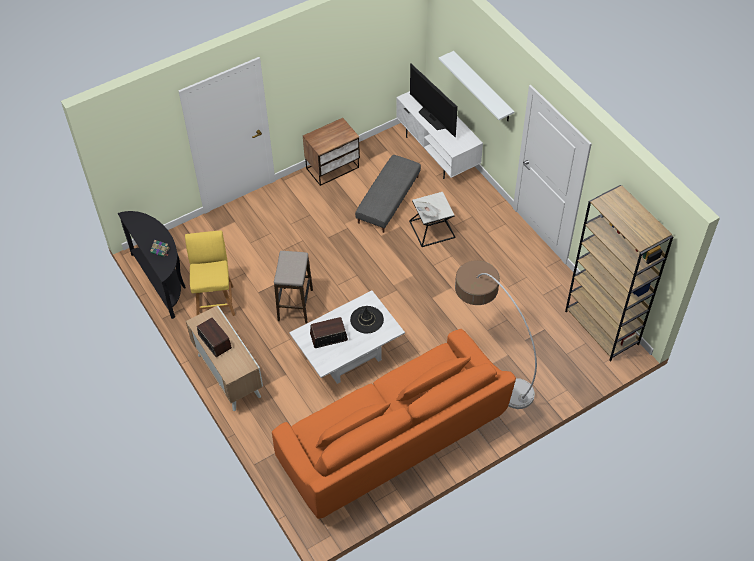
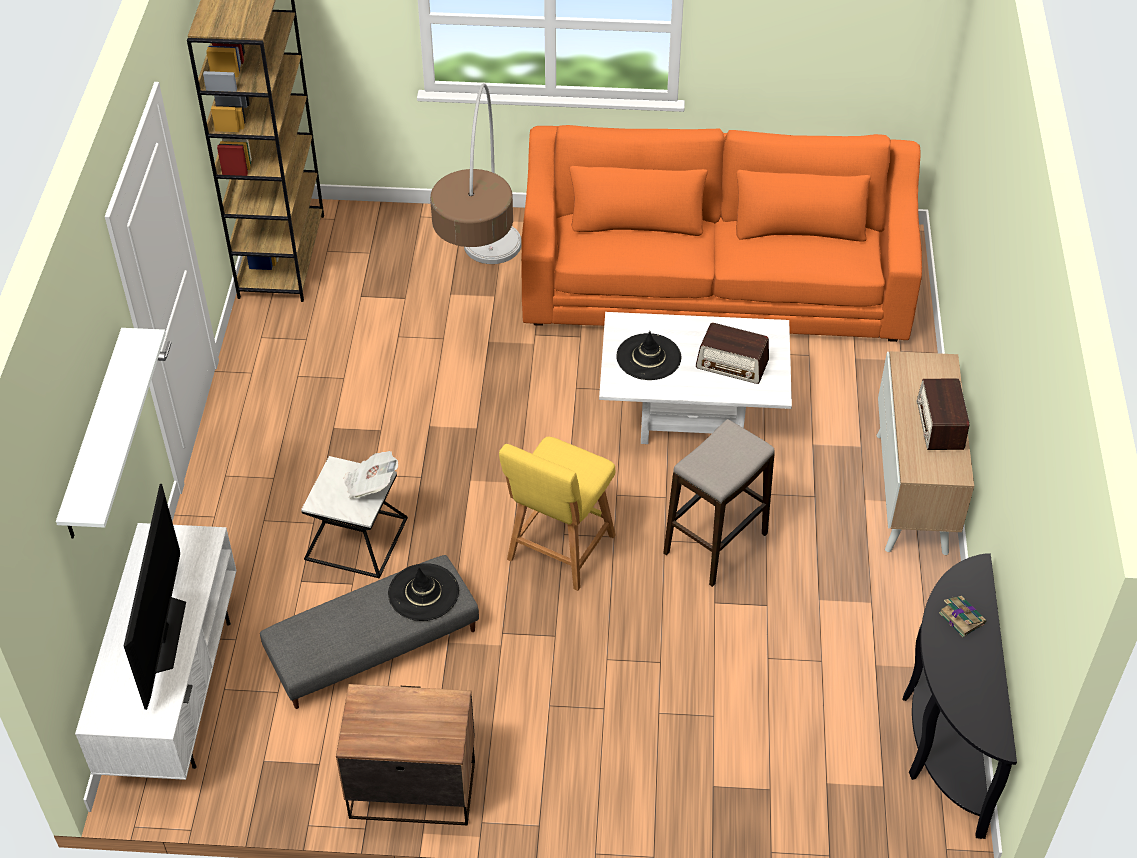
camera: 145 degrees left, 5 degrees down
(215, 300) = (858, 636): yellow stool -> yellow stool (558, 551)
(377, 203) = (423, 593): none -> black hat

